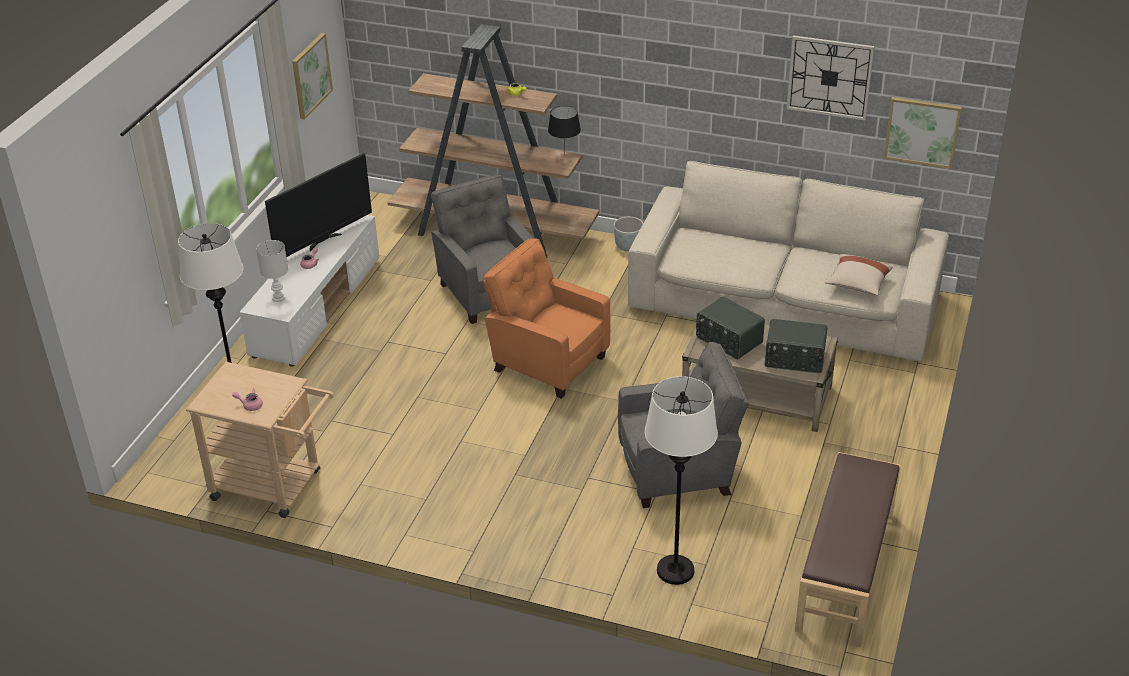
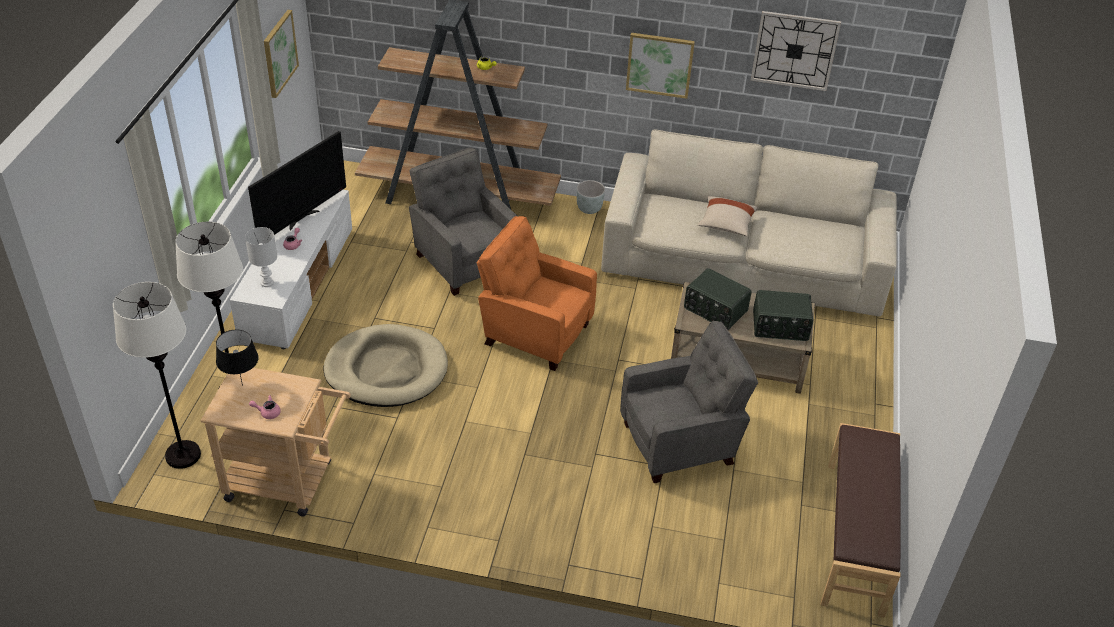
camera: 10 degrees left, 5 degrees up
(390, 390) = (386, 370): none -> beige dog bed
(565, 155) = (531, 125): black table lamp -> black table lamp (243, 385)
(675, 571) = (696, 548): white floor lamp -> white floor lamp (182, 455)
(857, 284) = (823, 247): beige pillow -> beige pillow (726, 224)
(922, 132) = (879, 101): picture -> picture (659, 64)

